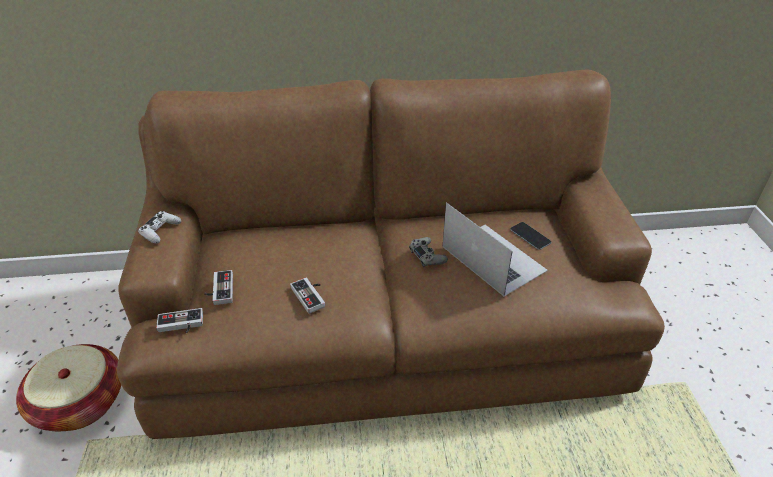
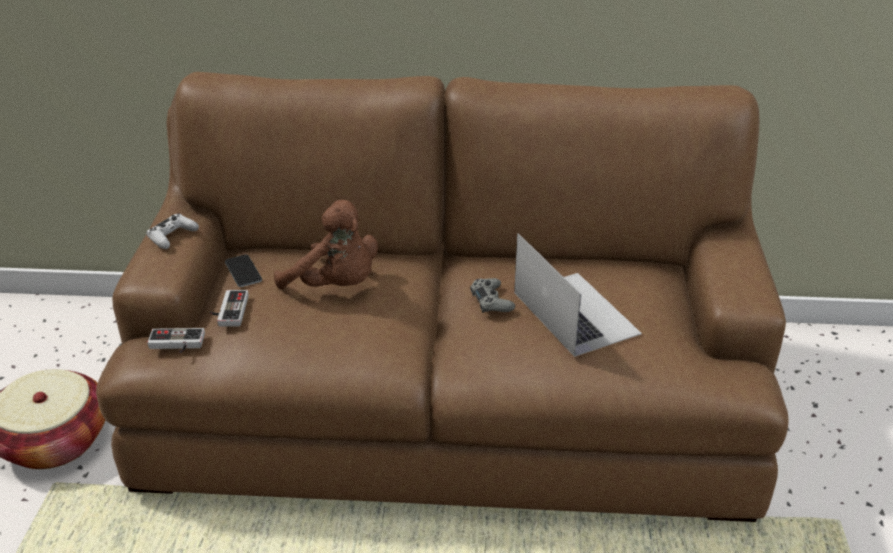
camera: 10 degrees right, 5 degrees down
(302, 257) = (336, 286): none -> brown plush toy
(311, 295) = (336, 329): game controller -> none
(530, 236) = (633, 292): phone -> phone (243, 271)

